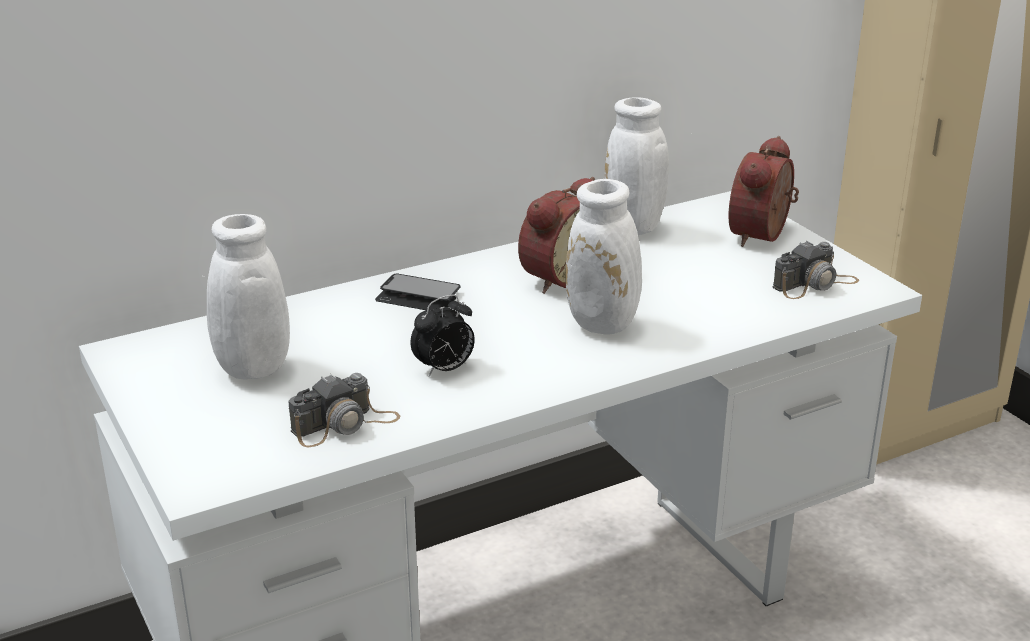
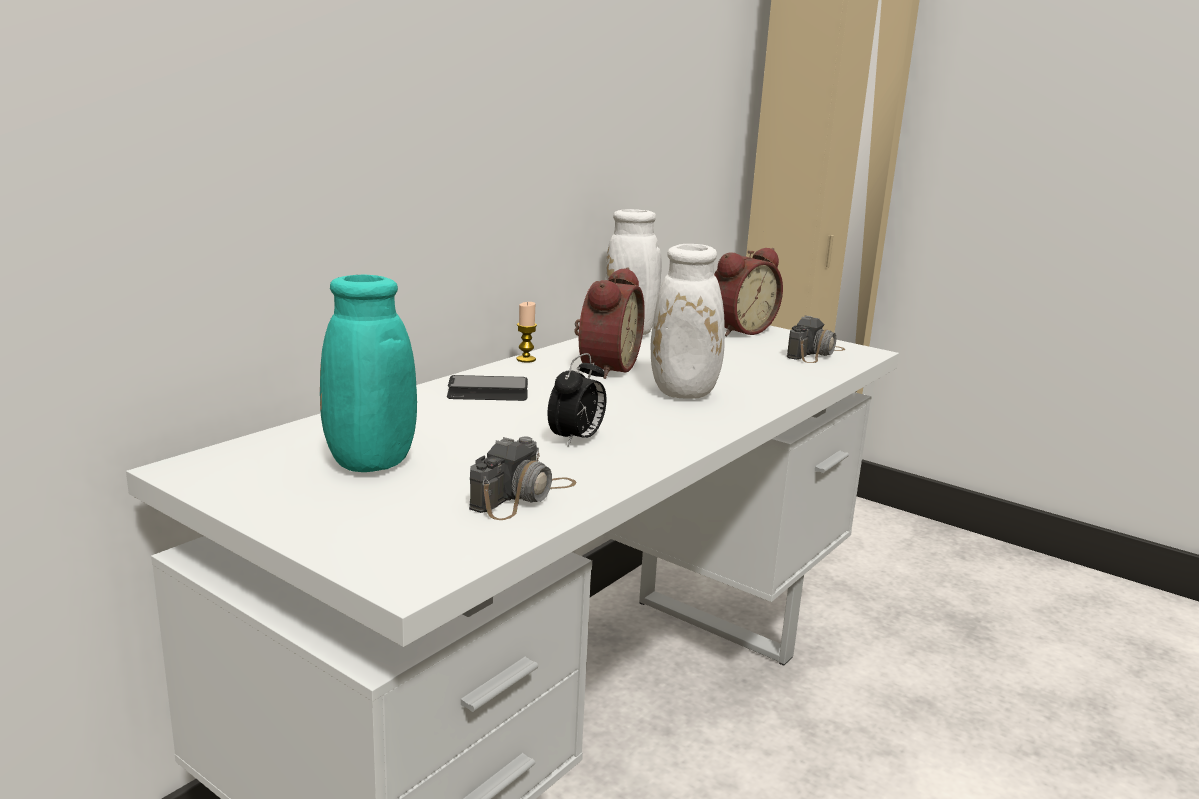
camera: 25 degrees left, 10 degrees down
(250, 372) = (369, 467): white vase -> turquoise vase
(490, 256) = (526, 359): none -> candle
(763, 236) = (738, 330): alarm clock -> alarm clock turned 135 degrees counterclockwise

